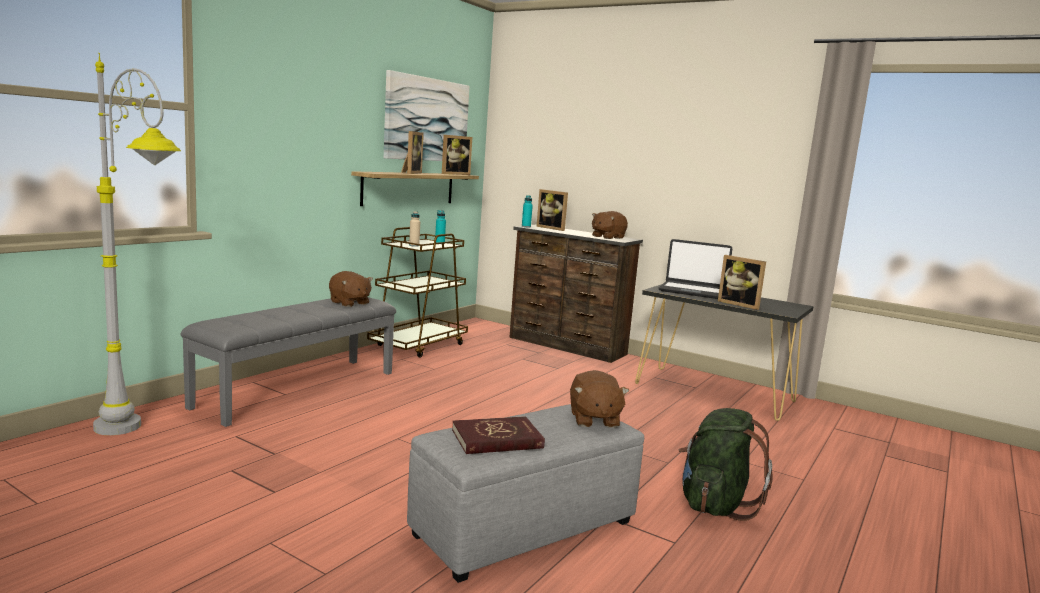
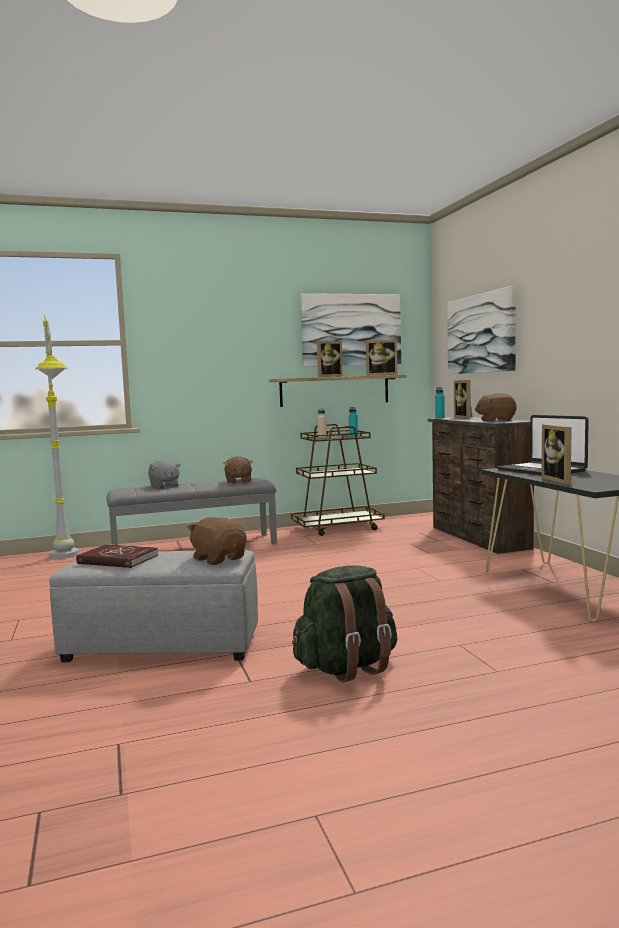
camera: 40 degrees right, 5 degrees down
(265, 314) = (164, 486): none -> grey plush toy
(567, 145) = (481, 333): none -> picture
(593, 419) = (219, 559): brown plush toy -> brown plush toy turned 105 degrees clockwise

